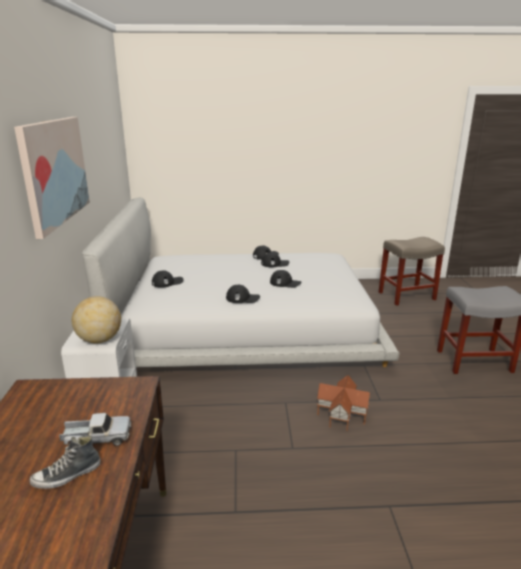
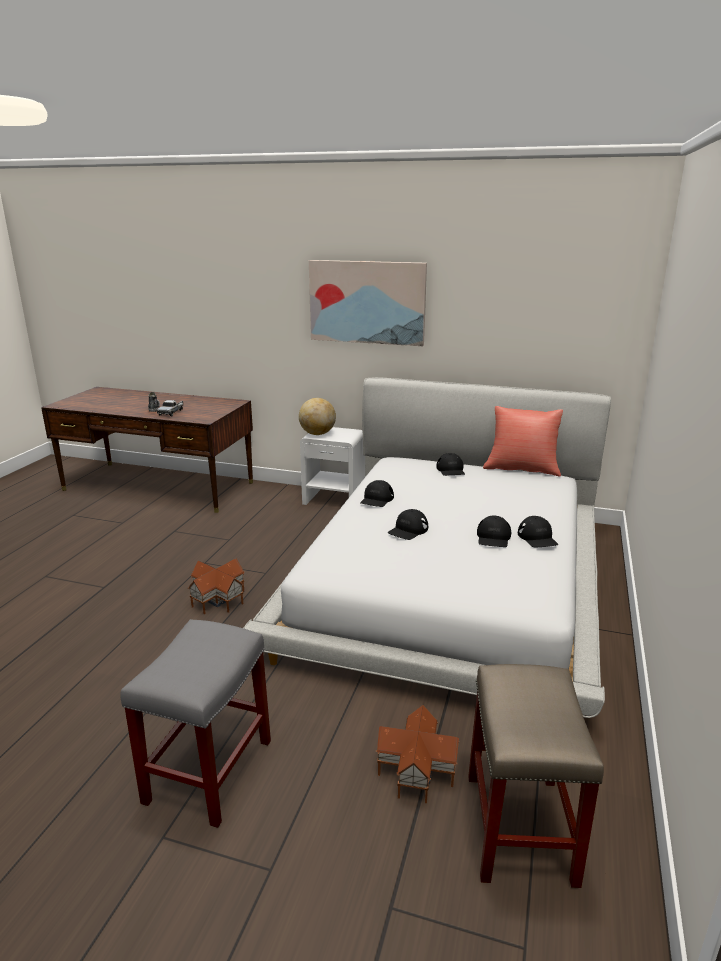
camera: 110 degrees right, 0 degrees up
(151, 265) = (521, 468): none -> red pillow
(406, 314) = (417, 771): none -> toy house

